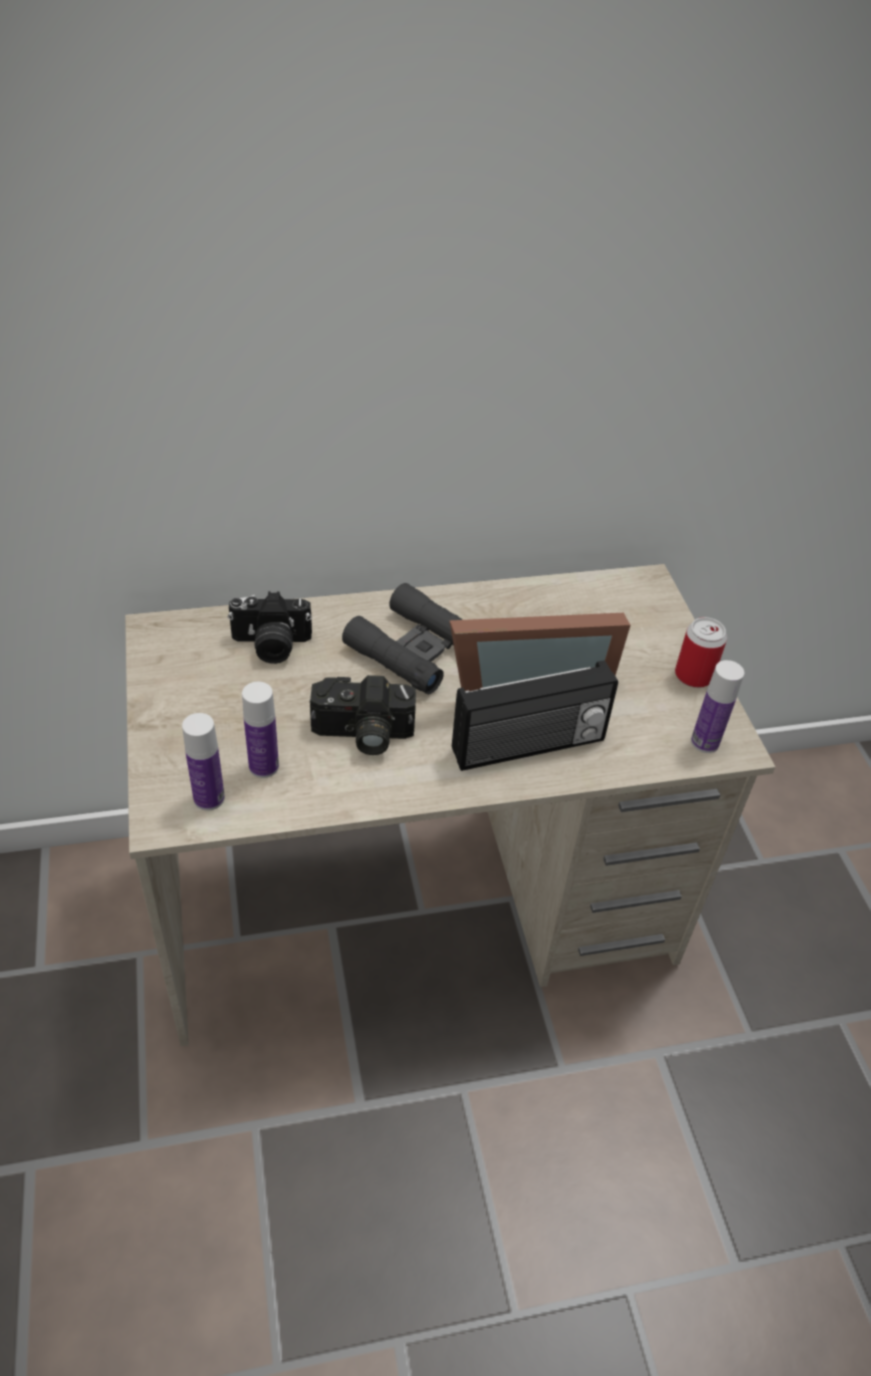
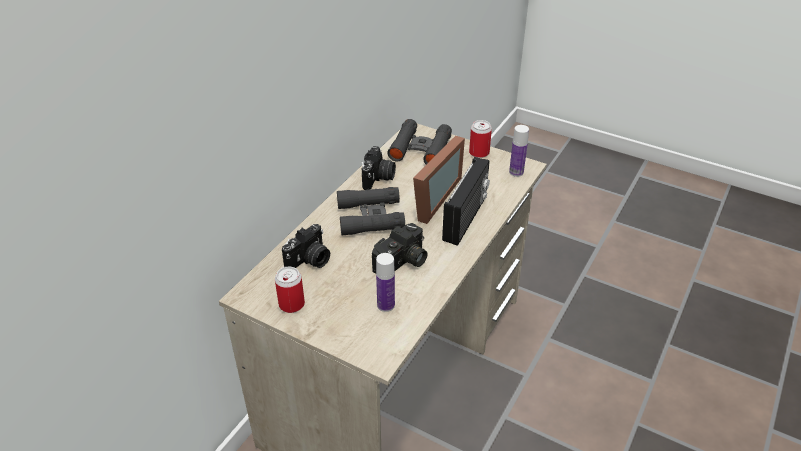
camera: 45 degrees left, 5 degrees down
(178, 678) = (291, 304): none -> can
(209, 798) = (385, 334): bottle -> none
(502, 609) = (378, 178): none -> camera
(618, 611) = (420, 149): none -> black binoculars

